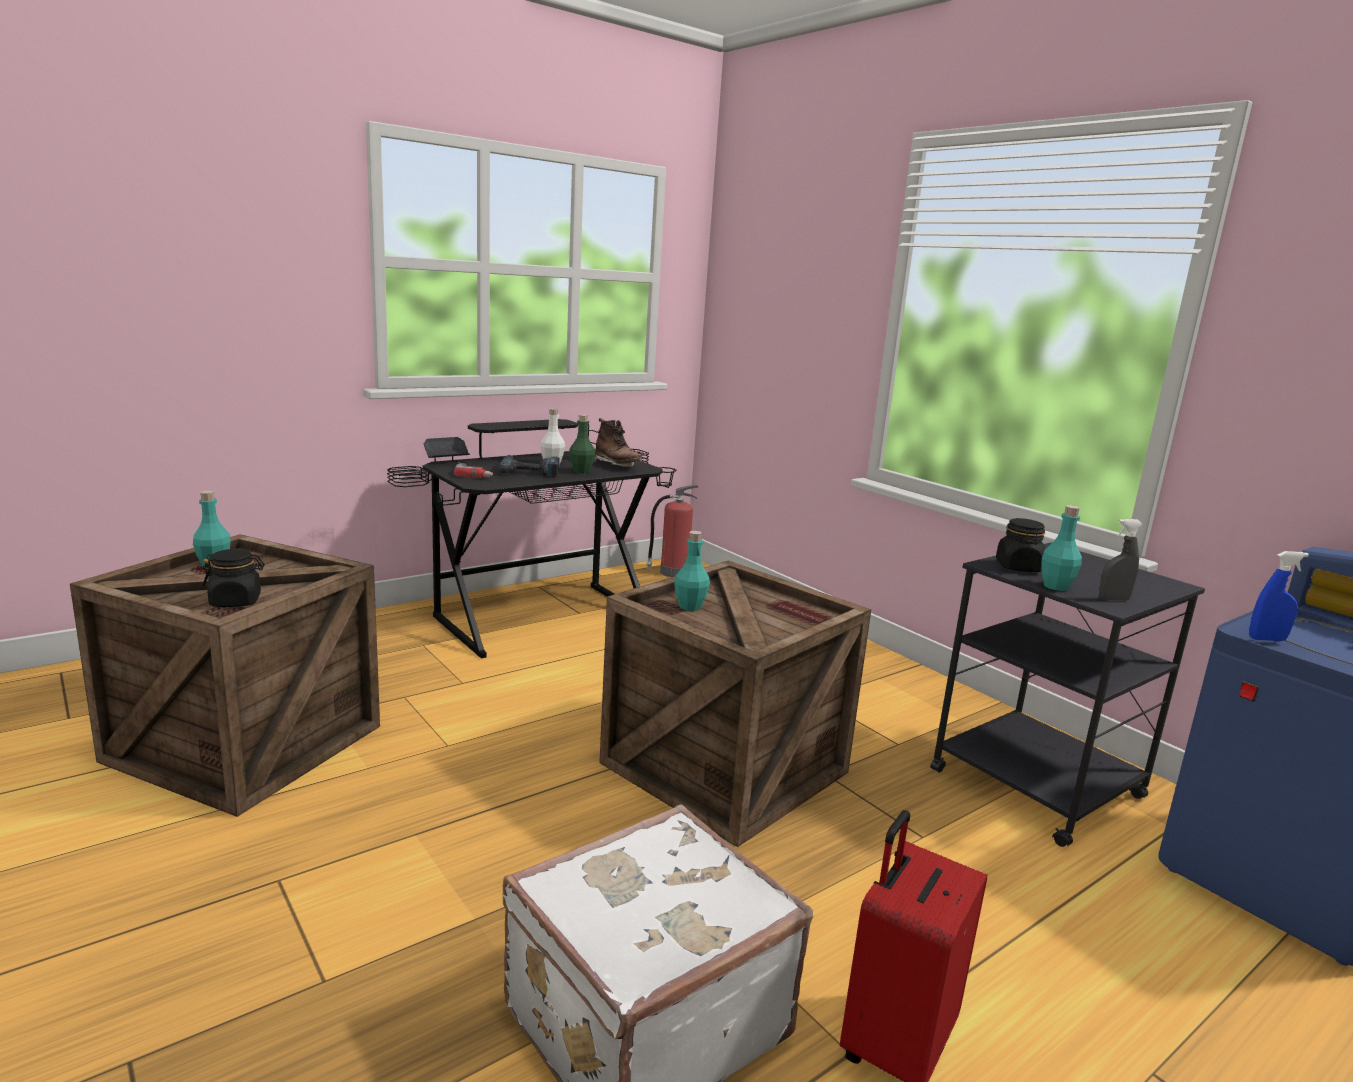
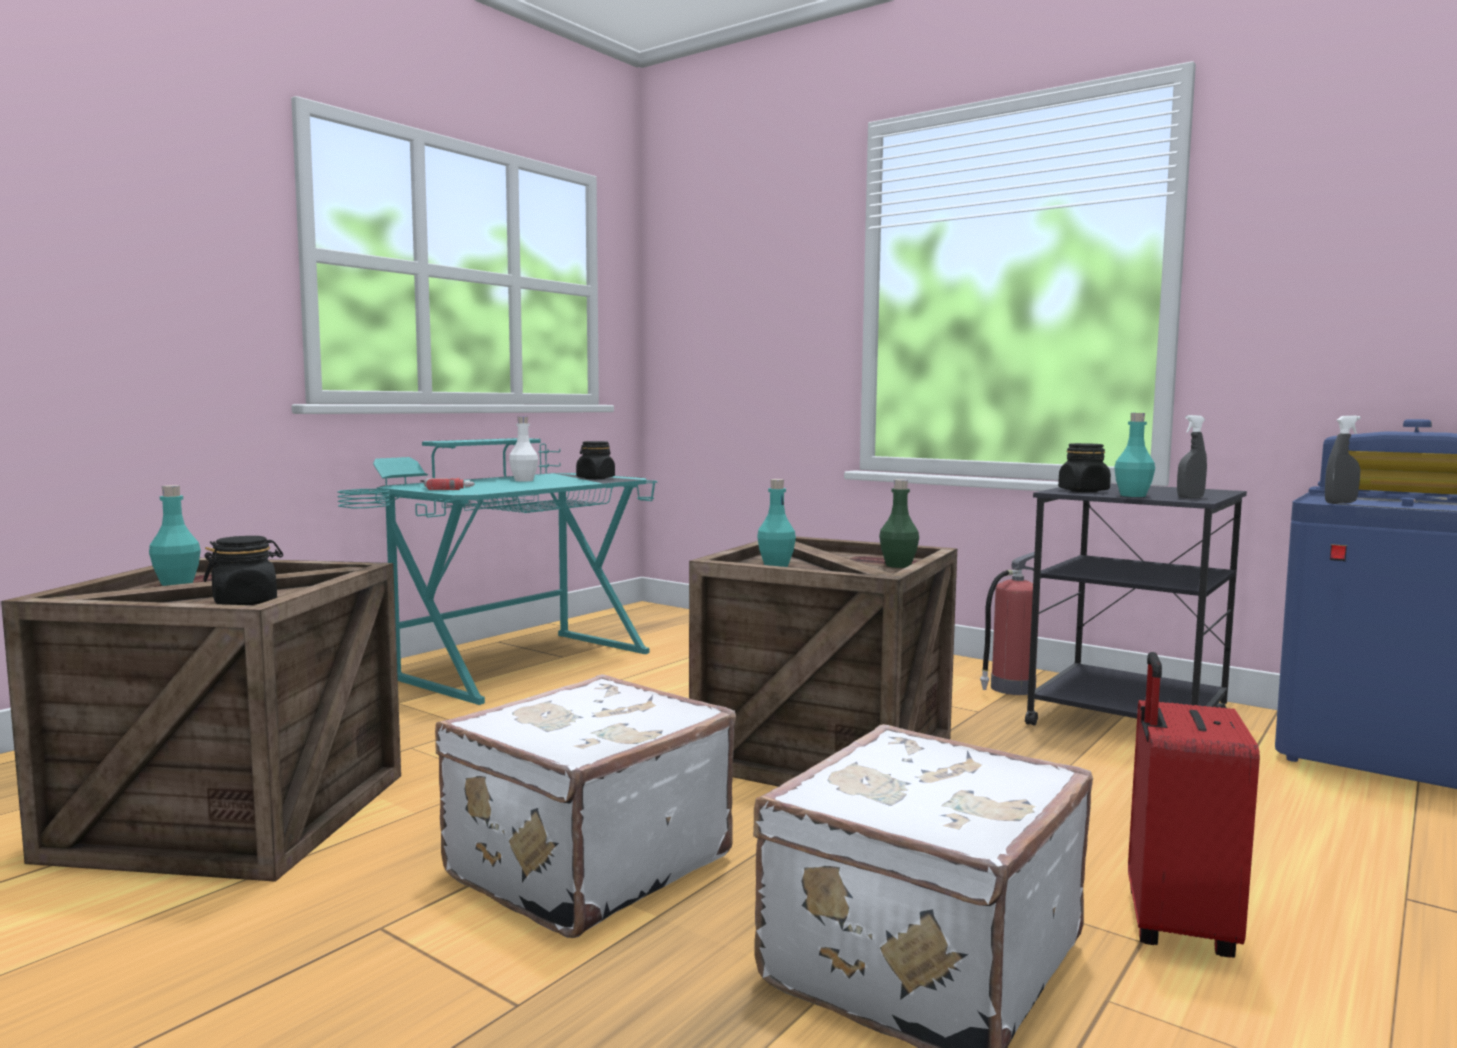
camera: 15 degrees left, 10 degrees down
(454, 851) = (584, 864): none -> white suitcase
(529, 471) = (507, 484): power drill -> none
(541, 616) = (521, 663): black desk -> turquoise desk
(581, 471) = (564, 482): green bottle -> green bottle (898, 565)
(616, 465) = (595, 478): brown boot -> black jar
(672, 572) = (639, 615): fire extinguisher -> fire extinguisher (1011, 689)
(1267, 639) = (1340, 503): blue spray bottle -> grey spray bottle

